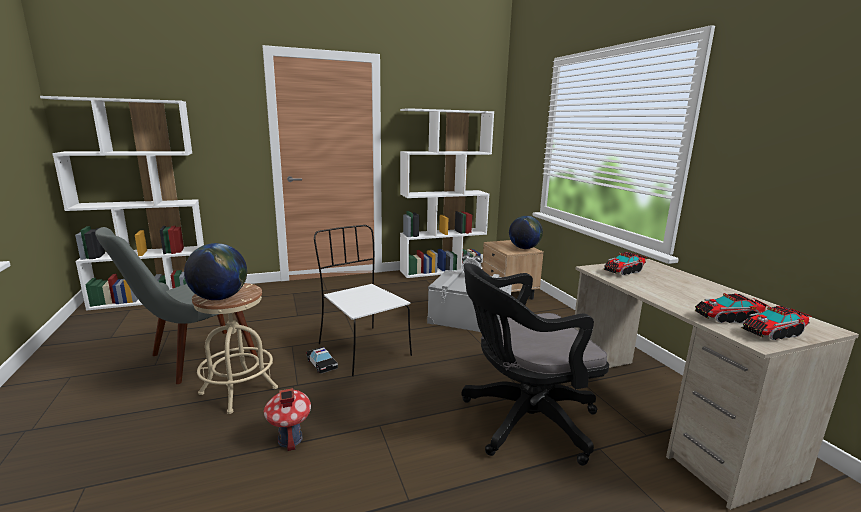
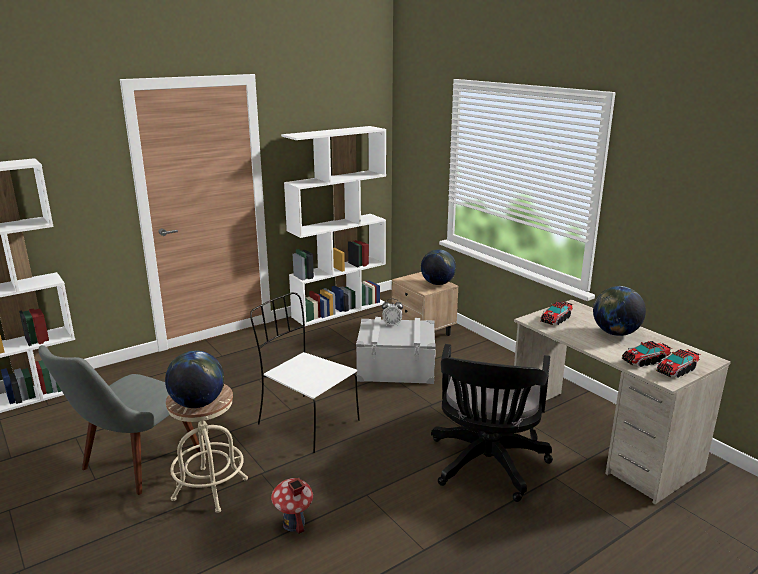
camera: 15 degrees left, 5 degrees up
(321, 364) = (275, 446): toy car -> none
(522, 421) = (487, 466): black office chair -> black office chair turned 45 degrees counterclockwise
(693, 289) = (615, 333): none -> globe

